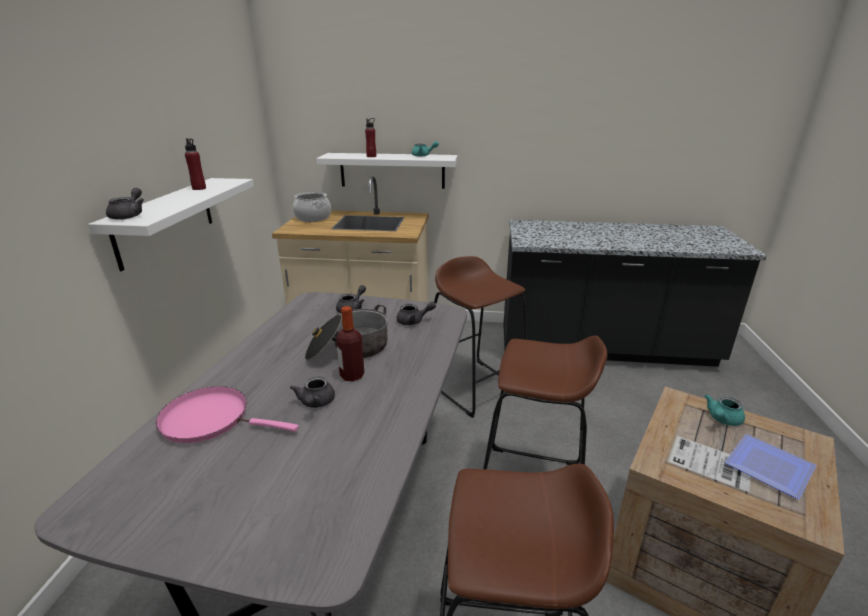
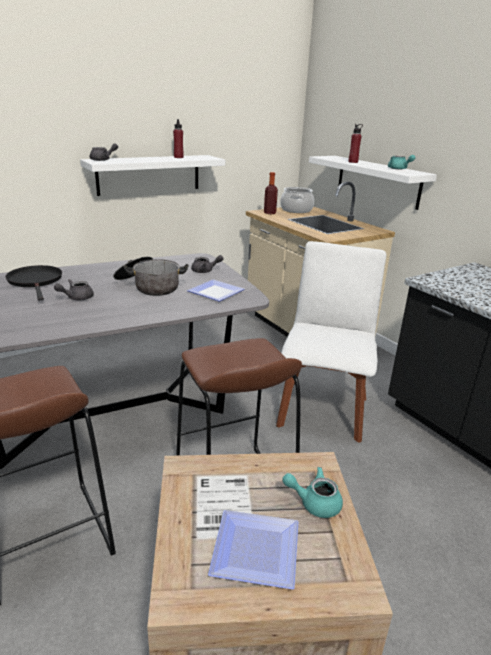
camera: 50 degrees right, 0 degrees up
(211, 419) = (36, 281): pink frying pan -> black frying pan
(352, 376) = (118, 297): bottle -> bottle (269, 213)
(414, 321) = (218, 292): grey teapot -> plate
(475, 386) = (322, 408): brown stool -> white chair

